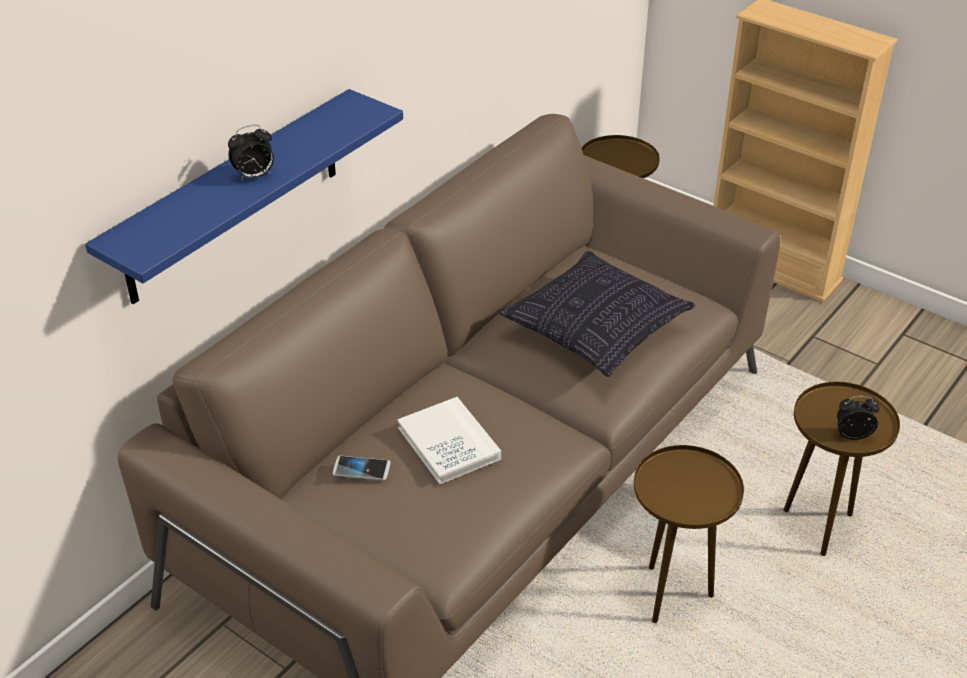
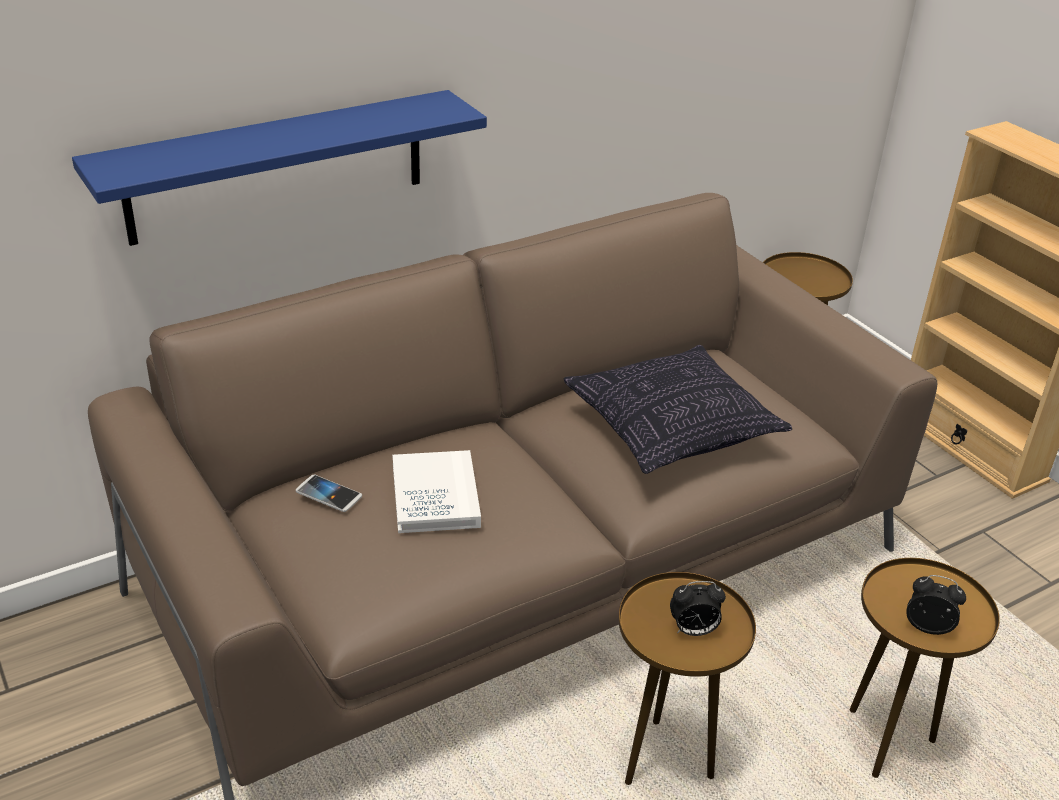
camera: 20 degrees right, 5 degrees down
(254, 176) = (284, 138): alarm clock -> alarm clock (693, 631)

